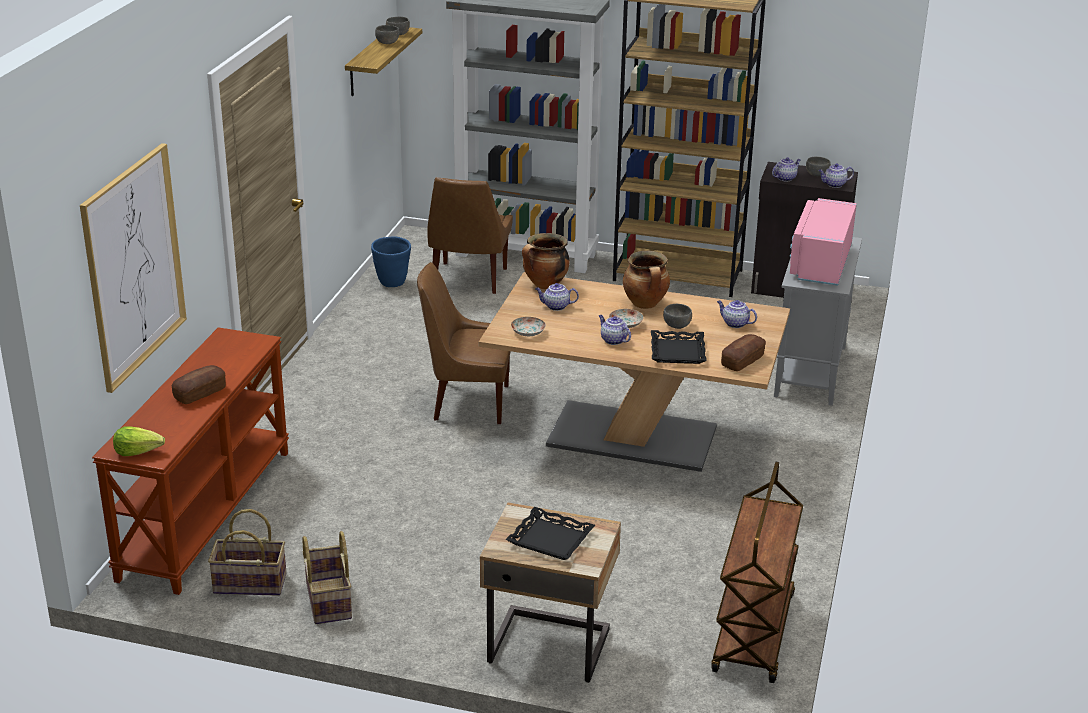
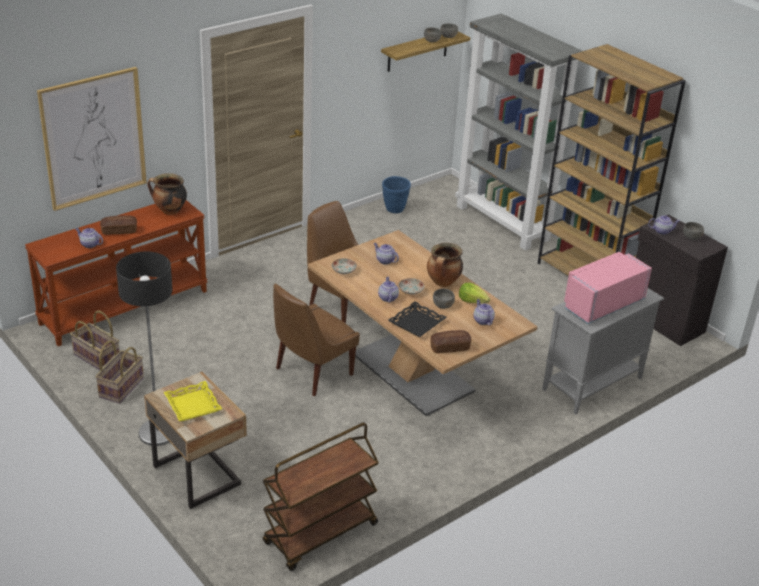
camera: 35 degrees right, 5 degrees up
(138, 451) = (47, 251): lettuce -> lettuce (473, 301)
(441, 627) = (157, 433): none -> floor lamp
(468, 280) = (444, 226): brown chair -> brown chair (311, 373)
(545, 285) = (398, 244): cooking pot -> cooking pot (169, 211)
(550, 540) = (192, 405): black tray -> yellow tray
(834, 185) = (693, 249): teapot -> teapot (89, 244)

